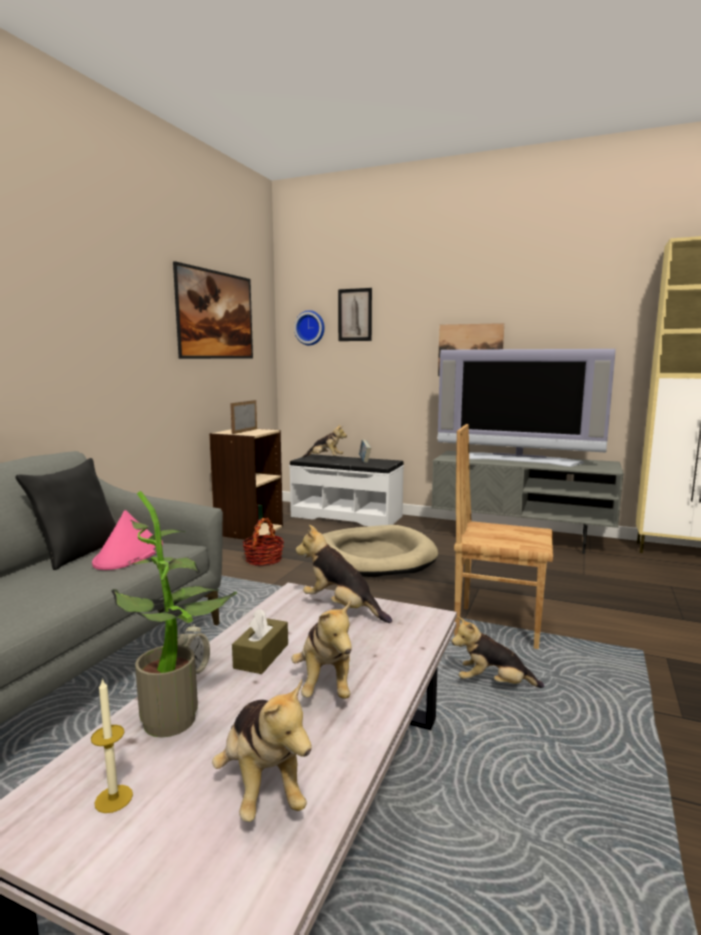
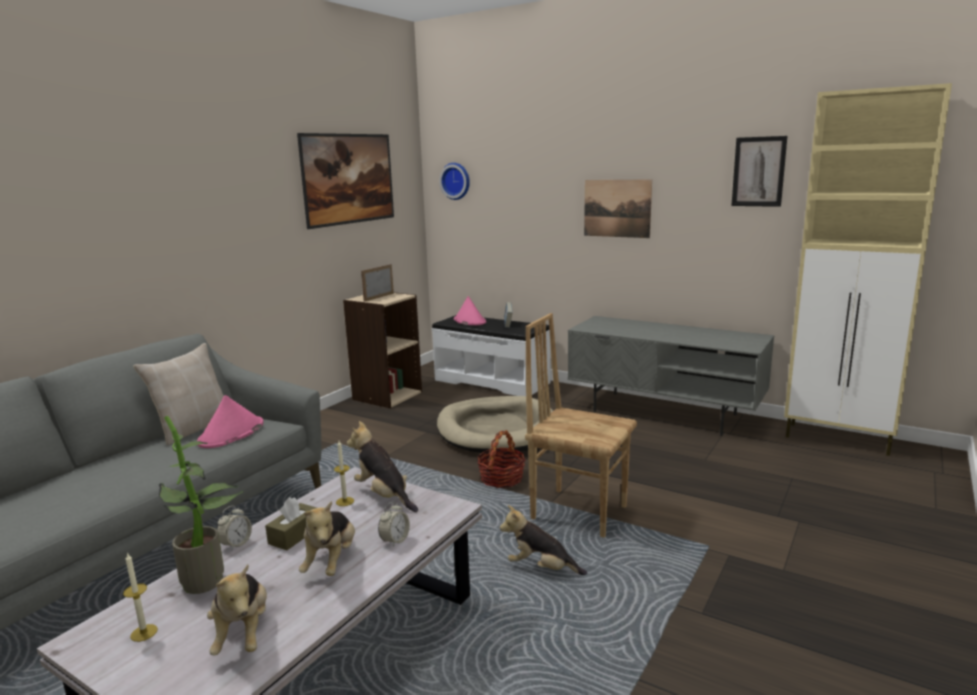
camera: 10 degrees right, 5 degrees up
(79, 552) = (194, 428): black pillow -> beige pillow
(263, 560) = (388, 429): basket -> basket (501, 479)
(300, 617) = (345, 501): none -> candle
(325, 458) = (469, 321): plush toy -> pink hat
(355, 315) = (499, 168): picture -> picture (758, 171)
(387, 654) = (395, 540): none -> alarm clock
(518, 459) = (660, 330): television -> none

